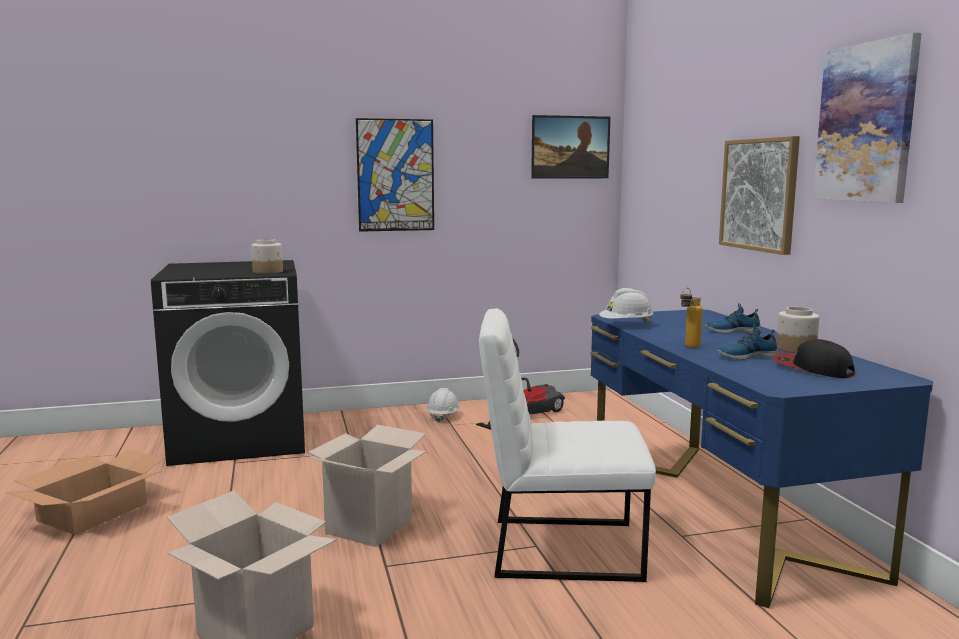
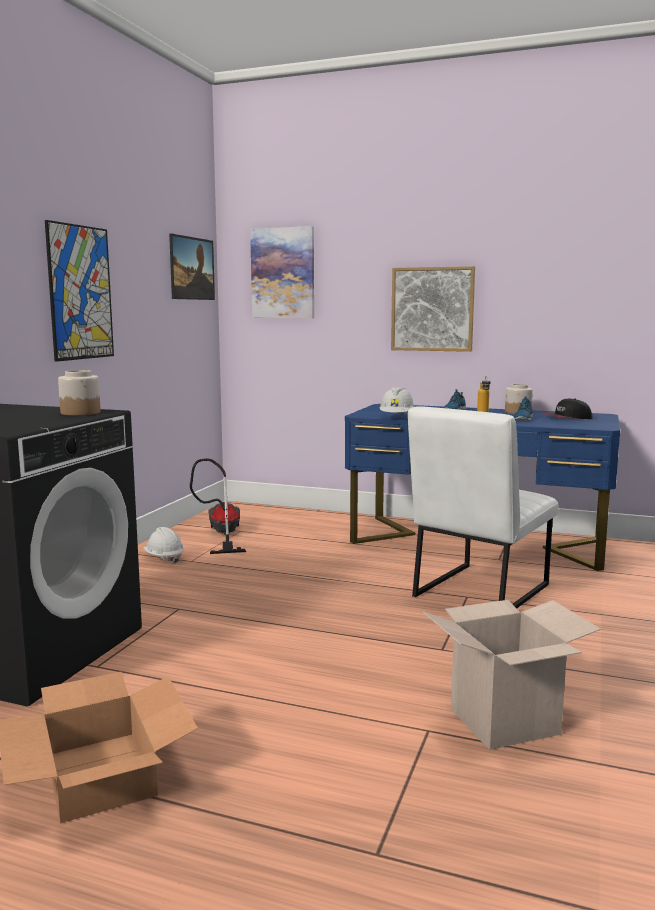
camera: 55 degrees left, 0 degrees up
(369, 526) = (361, 639): cardboard box -> none
(866, 123) = (539, 259): picture -> picture (283, 273)

